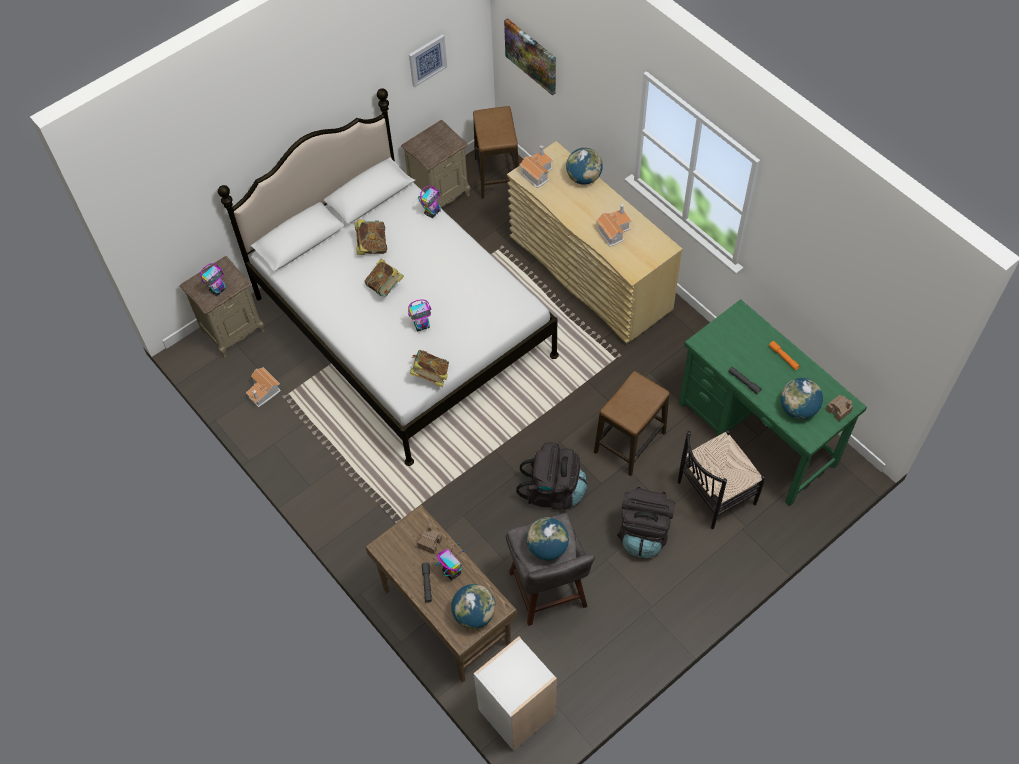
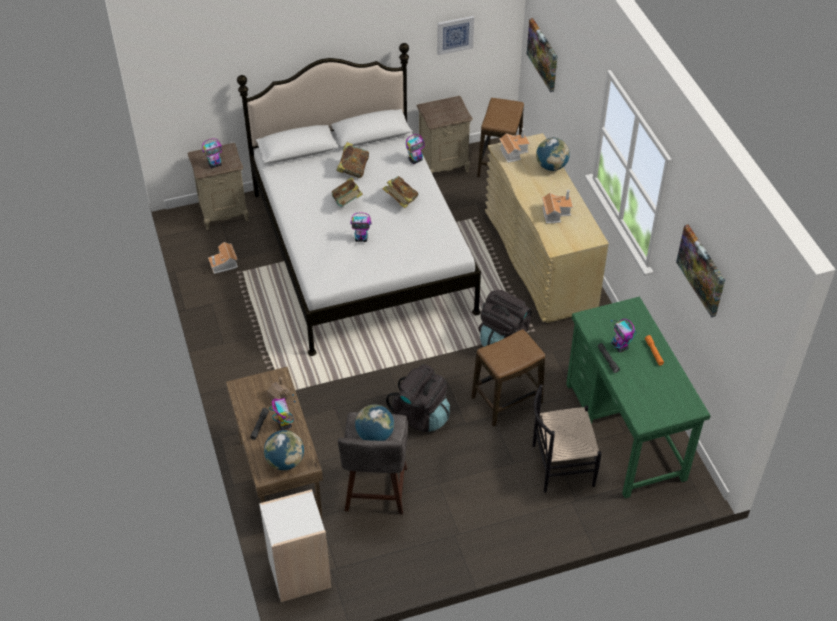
camera: 20 degrees right, 10 degrees down
(430, 376) = (348, 277): book -> book (400, 201)
(644, 532) = (482, 474): black backpack -> black backpack (503, 338)
(749, 363) = (620, 347): none -> toy robot
(798, 409) = (645, 396): globe -> none
(823, 267) = (702, 270): none -> picture
(838, 410) = (681, 409): toy house -> none

